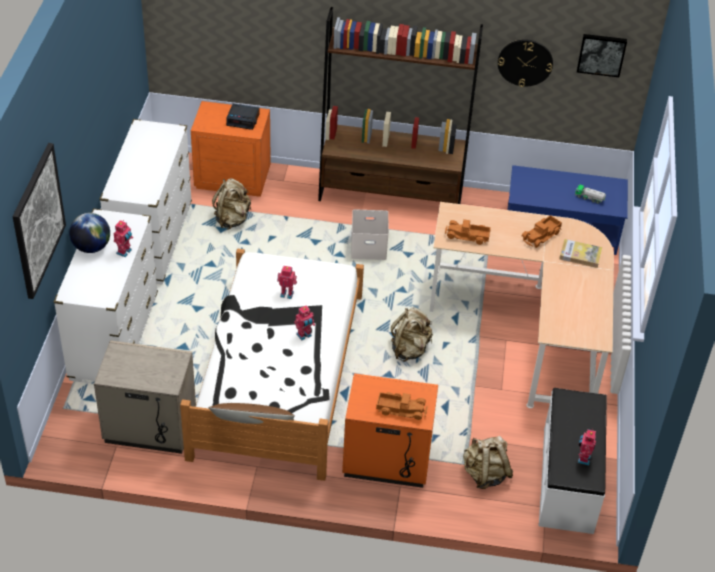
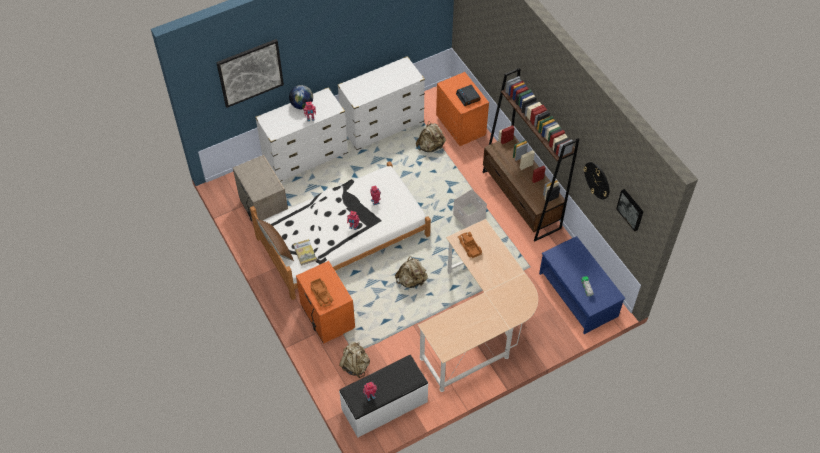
camera: 55 degrees right, 10 degrees up
(542, 236) = (504, 280): toy truck -> none
(580, 255) = (506, 306): book -> book (305, 253)

